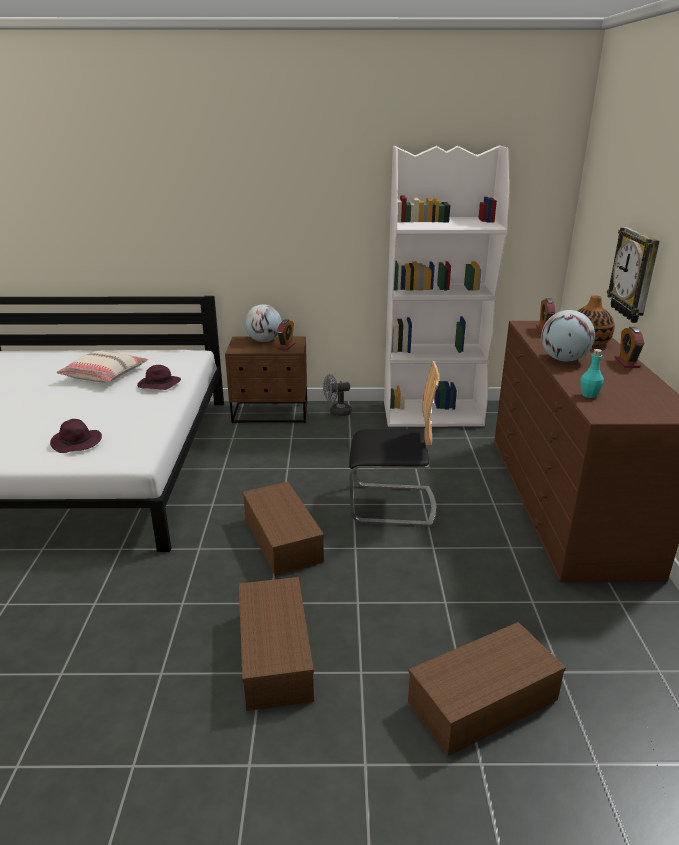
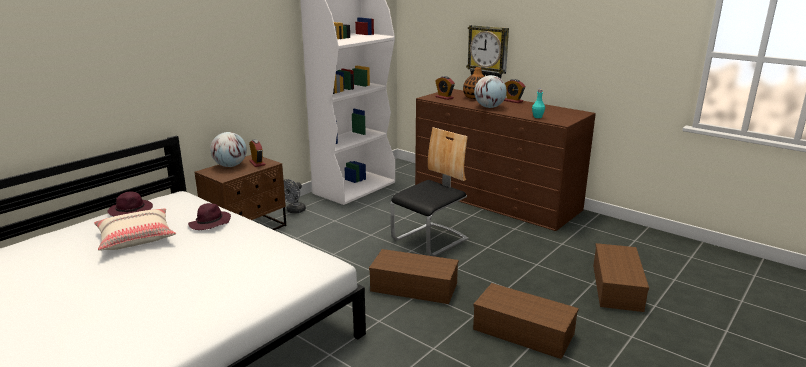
camera: 50 degrees left, 5 degrees down
(77, 443) = (252, 280): purple hat -> purple hat (132, 211)

